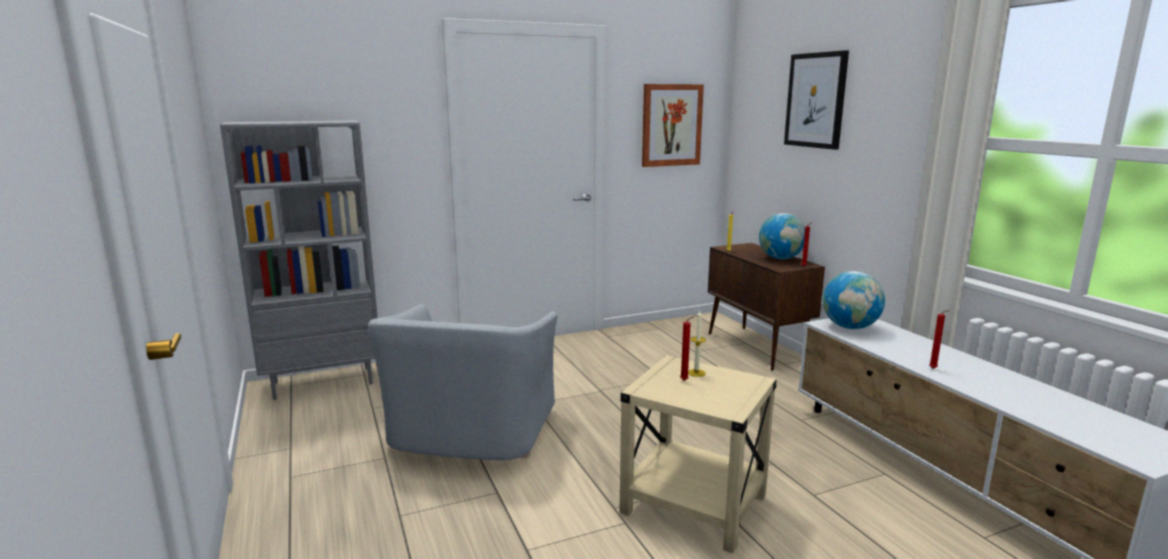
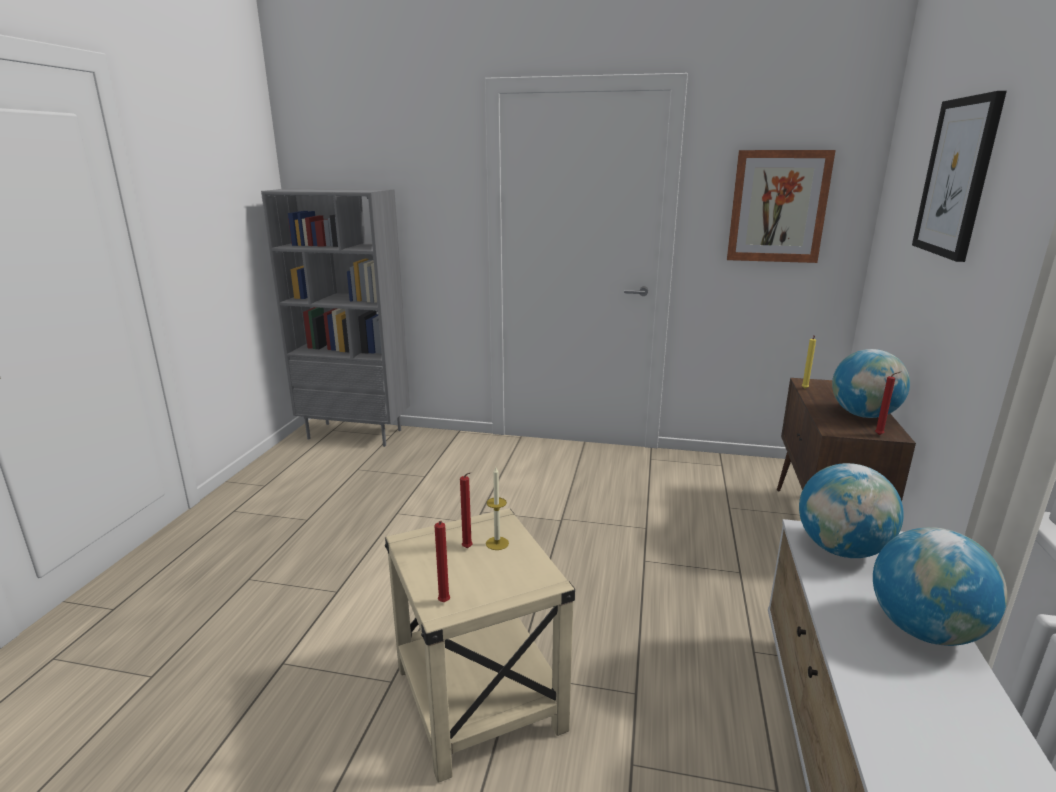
camera: 35 degrees right, 5 degrees up
(471, 433) = (393, 522): grey armchair -> none
(926, 347) = (923, 630): none -> globe
(934, 369) = (870, 674): red candle -> red candle (444, 603)

